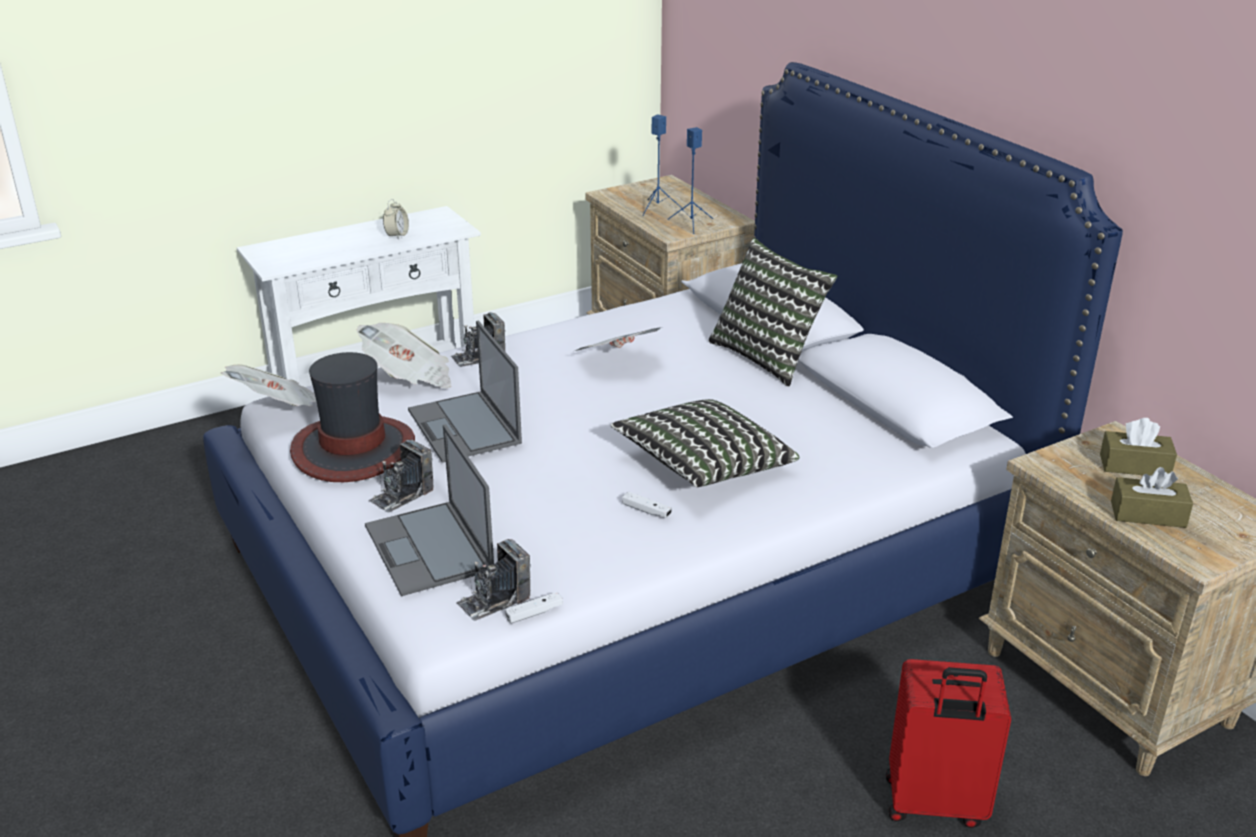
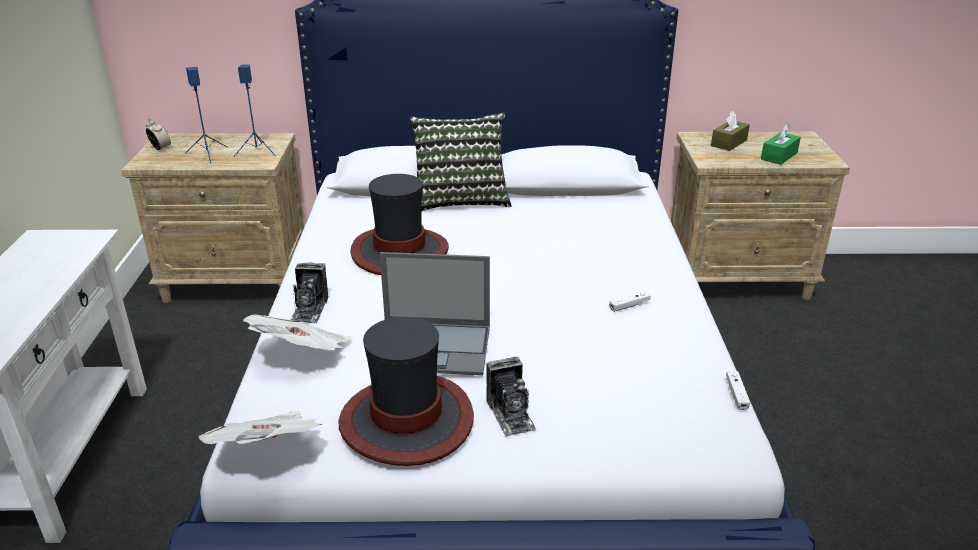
camera: 60 degrees left, 0 degrees up
(397, 235) = (46, 270): alarm clock -> alarm clock (161, 148)
(430, 549) = (613, 421): laptop -> none
(494, 600) = (710, 408): camera -> none
(617, 361) = (399, 252): newspaper -> hat
(703, 467) = (587, 267): pillow -> none
(934, 804) = (805, 372): red suitcase -> none
(1148, 514) = (779, 156): brown tissue box -> green tissue box

